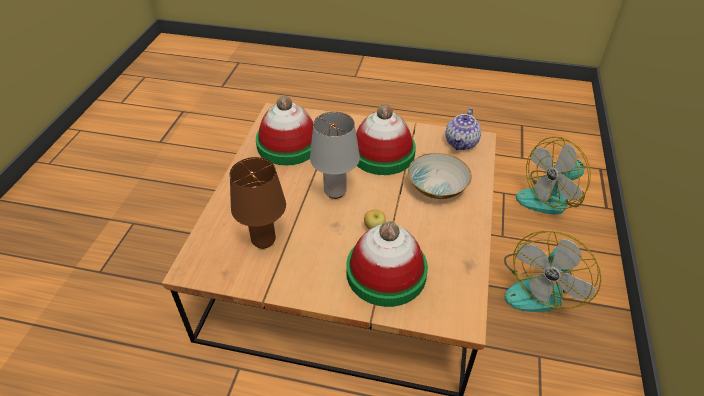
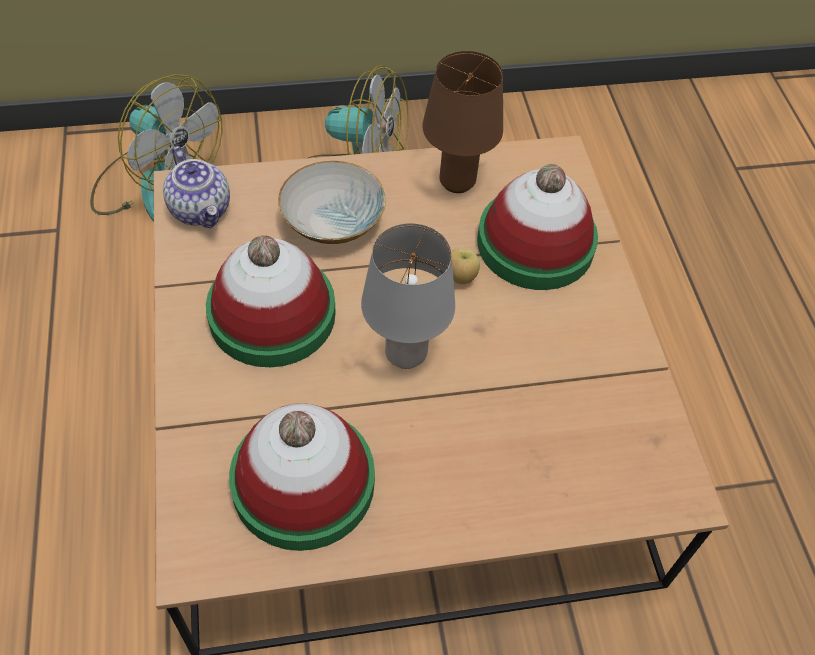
camera: 115 degrees left, 10 degrees up
(263, 240) = (565, 416): brown table lamp -> brown table lamp (456, 182)
(461, 143) = (201, 210): teapot -> teapot turned 60 degrees clockwise

